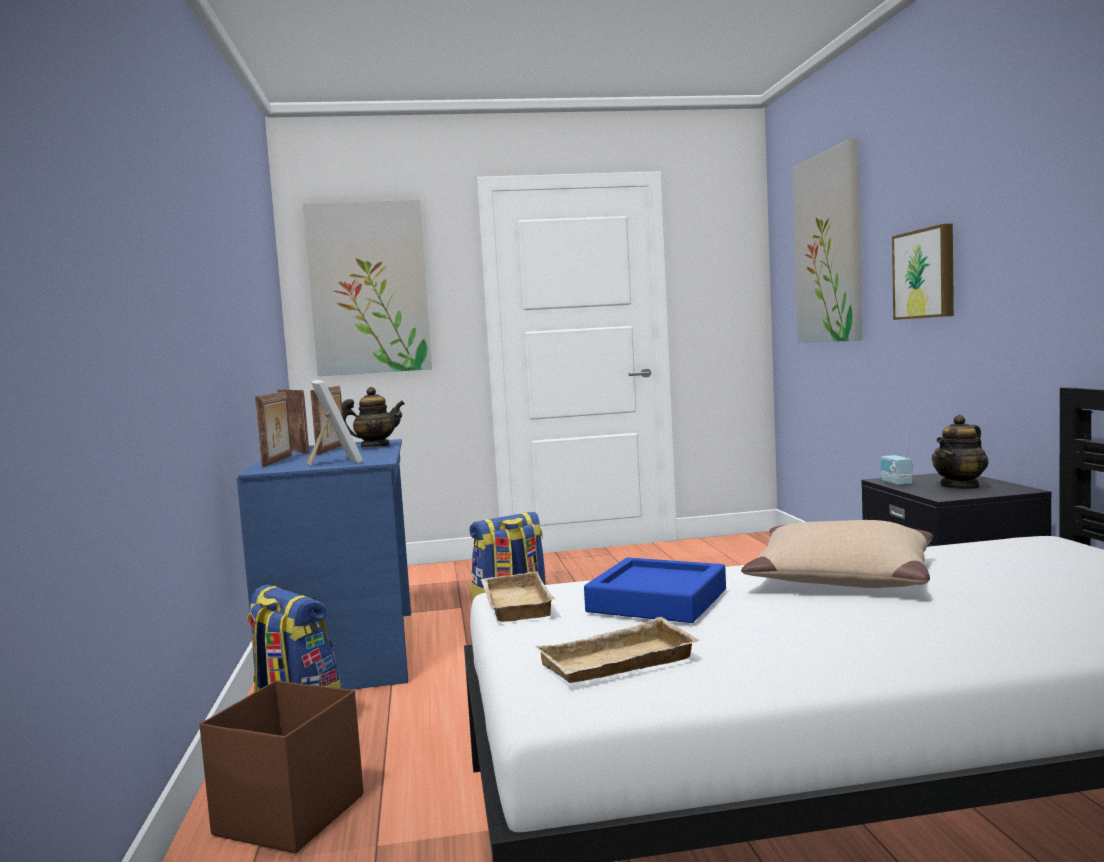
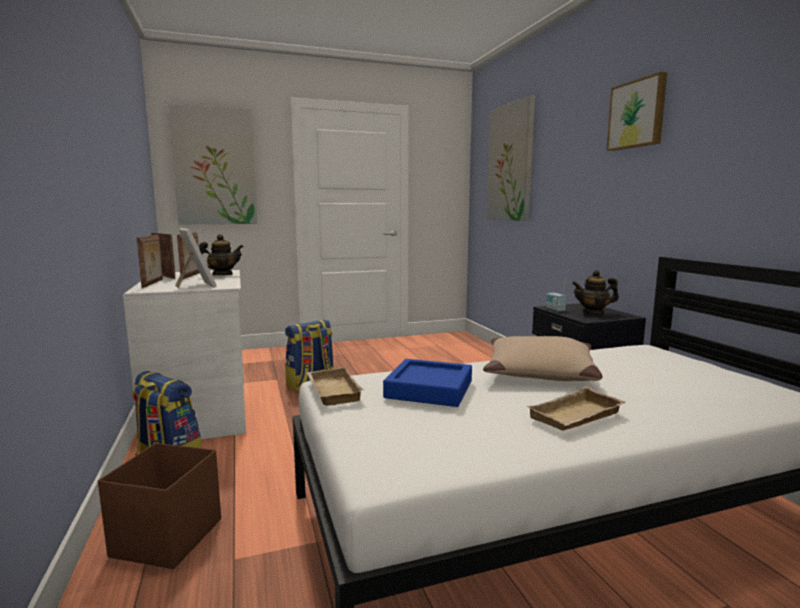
camera: 10 degrees left, 5 degrees up
(347, 651) = (201, 410): blue desk -> white desk
(618, 664) = (416, 441): beige tray -> beige tray (577, 417)
(926, 274) = (574, 182): picture -> picture (637, 114)
(960, 486) = (593, 313): teapot -> teapot turned 45 degrees clockwise

